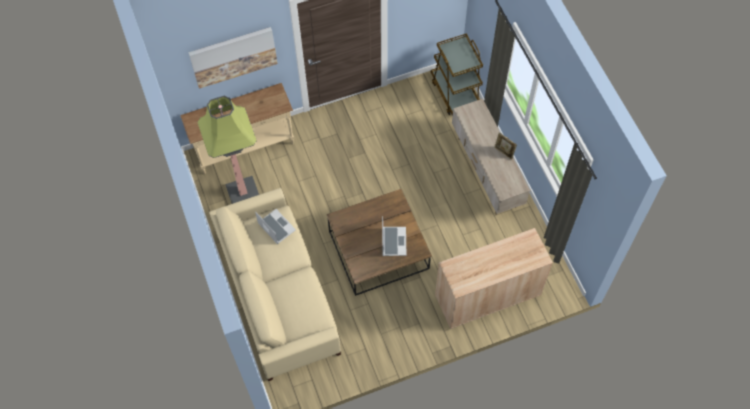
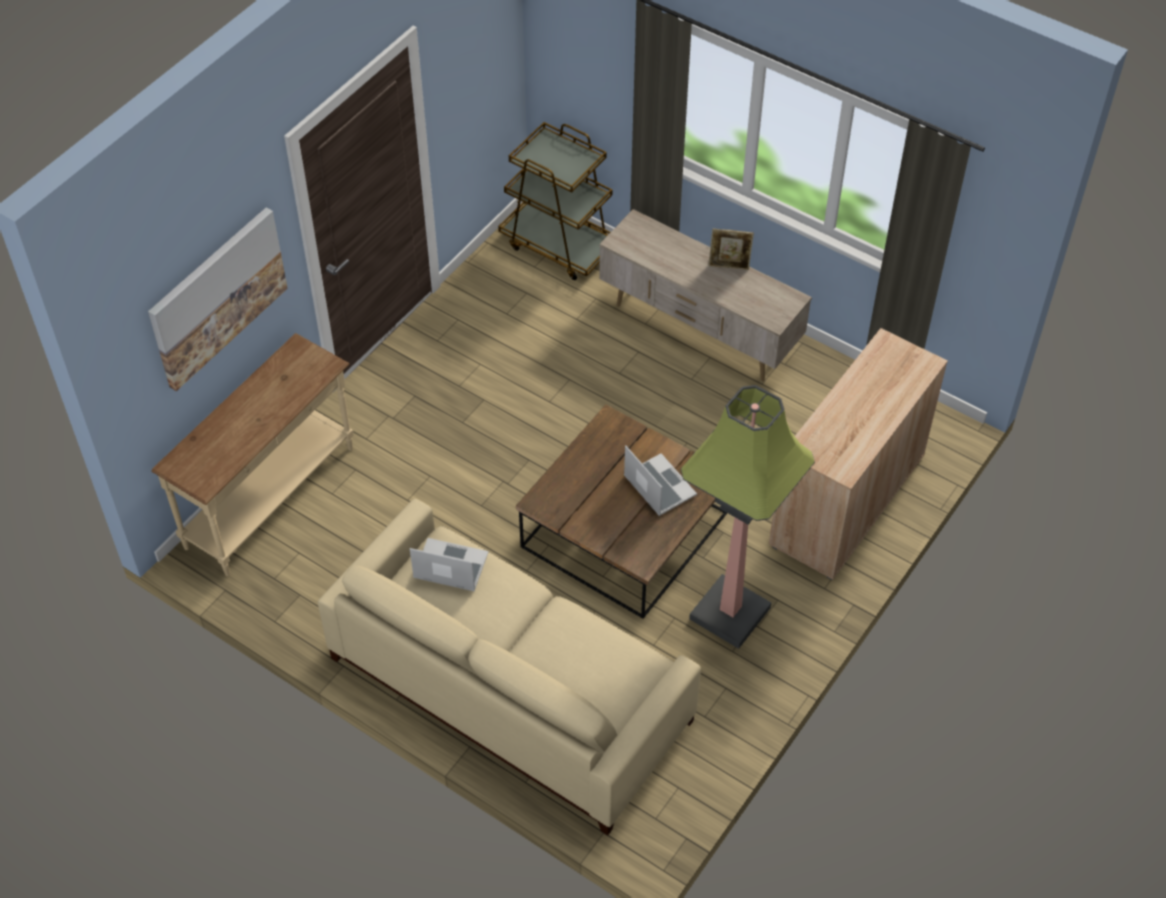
camera: 35 degrees left, 10 degrees down
(243, 194) = (325, 570): floor lamp -> floor lamp (730, 614)

